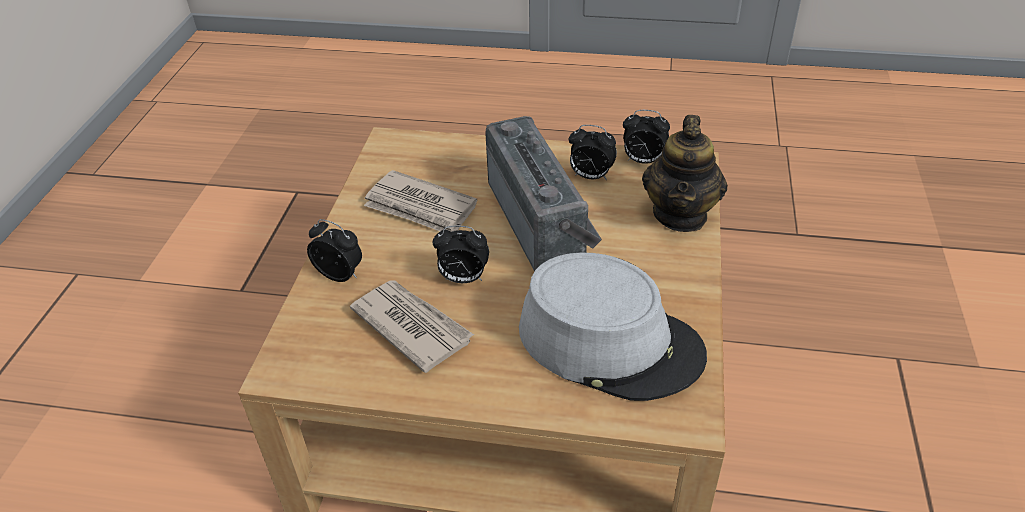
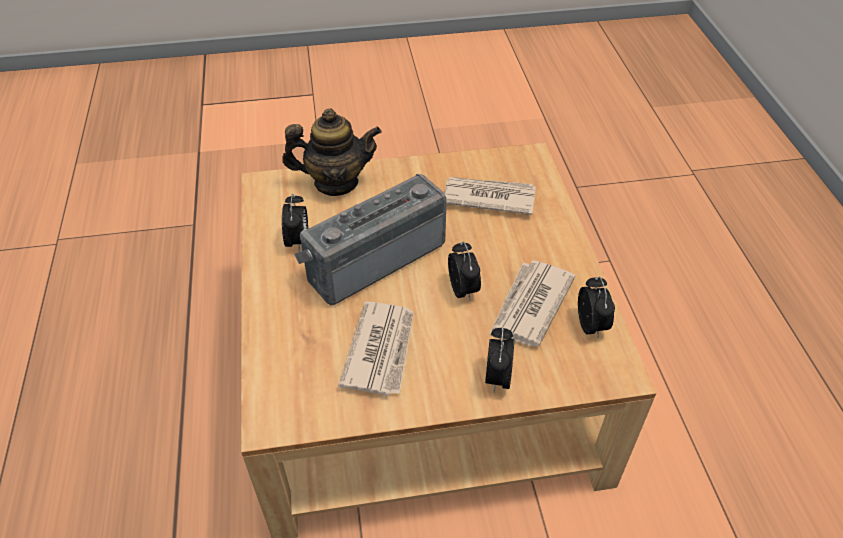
camera: 110 degrees left, 5 degrees up
(610, 341) = (488, 197): grey hat -> newspaper
(642, 161) = (266, 213): alarm clock -> alarm clock (591, 326)

